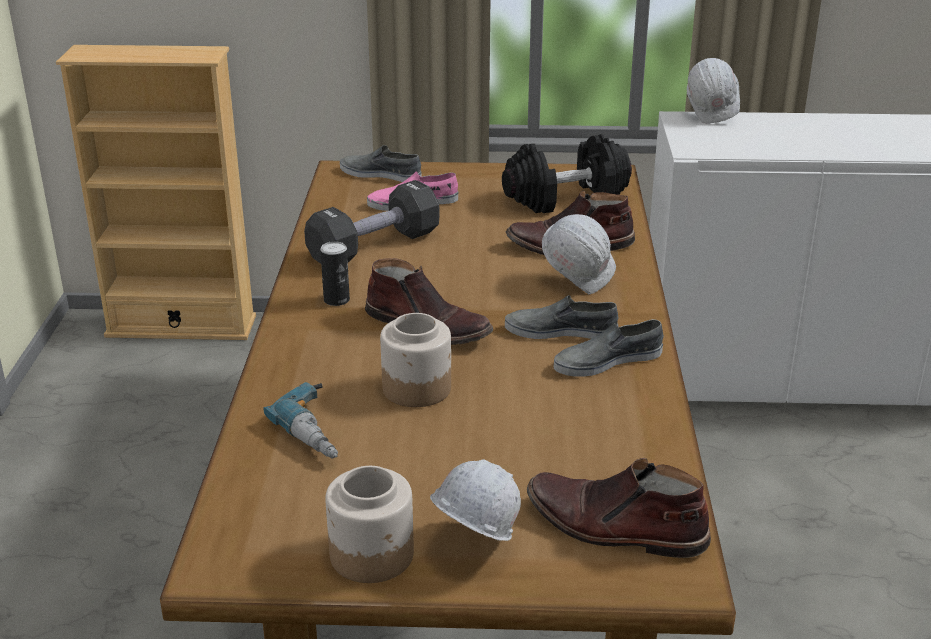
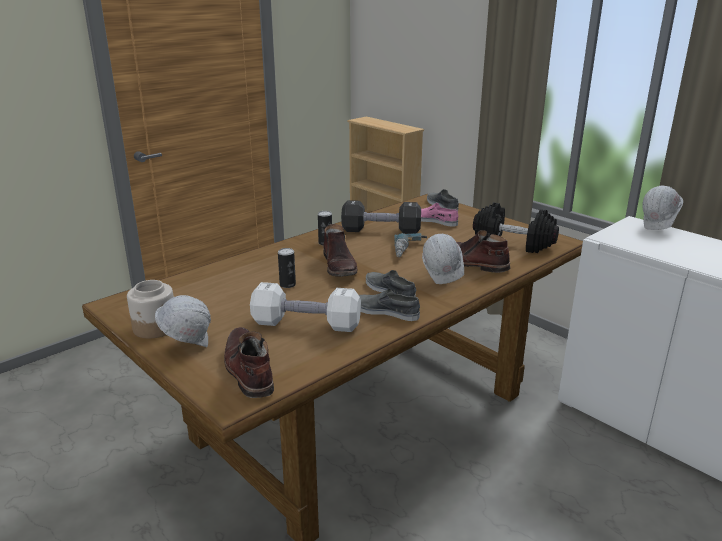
camera: 45 degrees right, 5 degrees down
(321, 431) = (226, 282): power drill -> power drill (410, 251)
(417, 388) = (287, 284): jar -> can
(555, 428) = (306, 324): none -> white dumbbell

